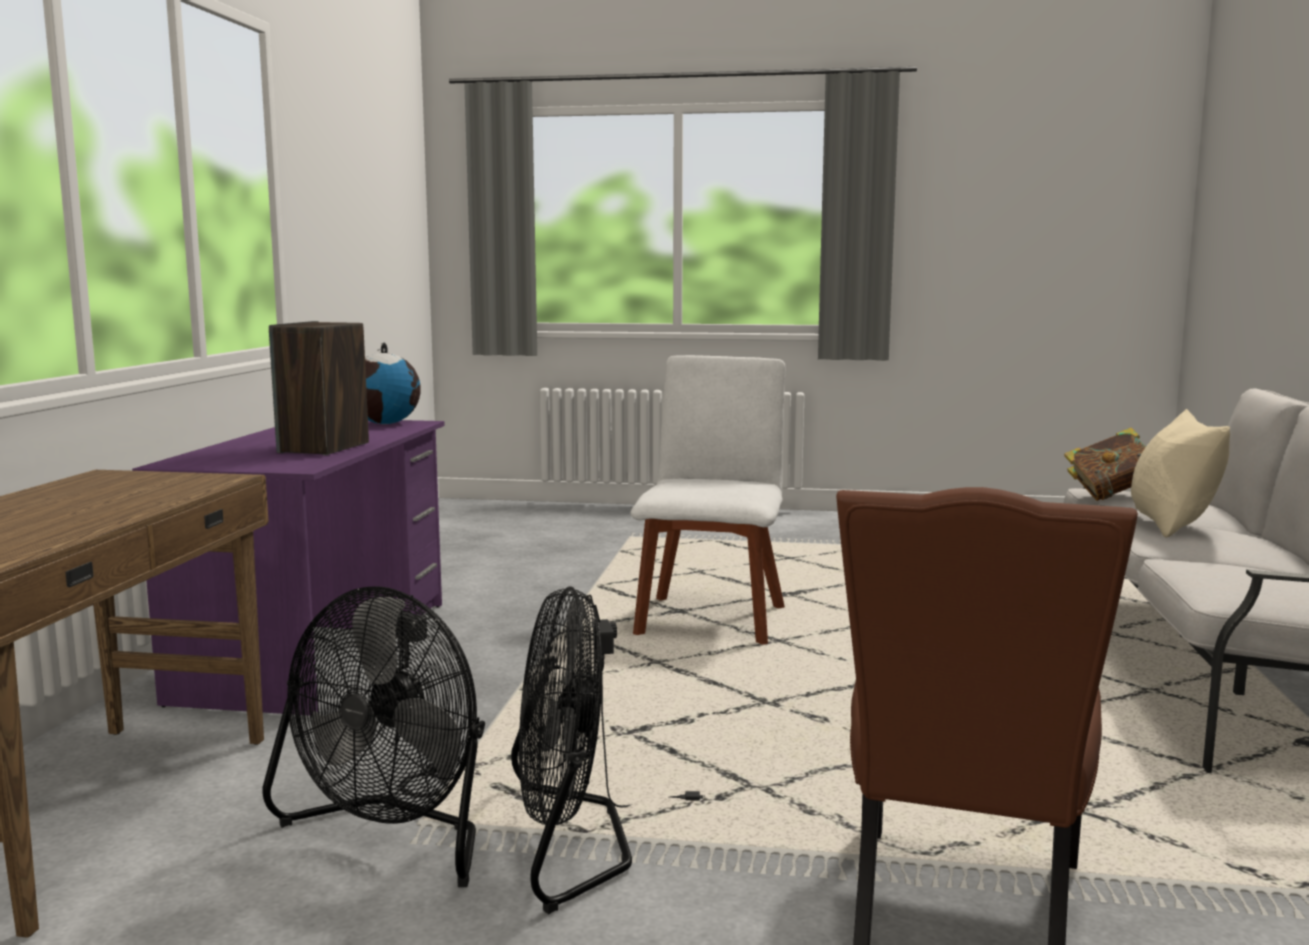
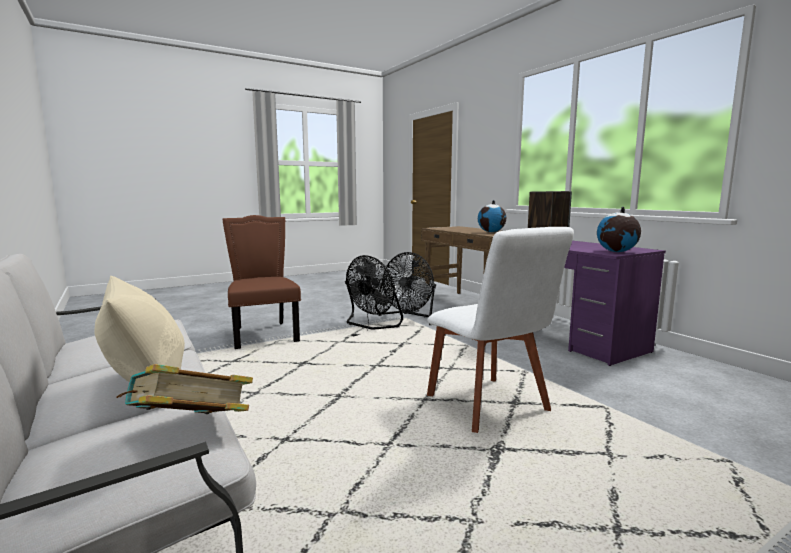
camera: 140 degrees right, 0 degrees up
(114, 490) = (491, 232): none -> globe
(396, 829) = (408, 317): black fan -> black fan turned 135 degrees counterclockwise

